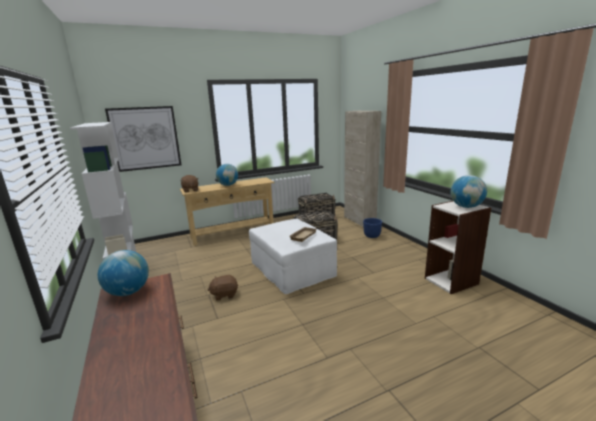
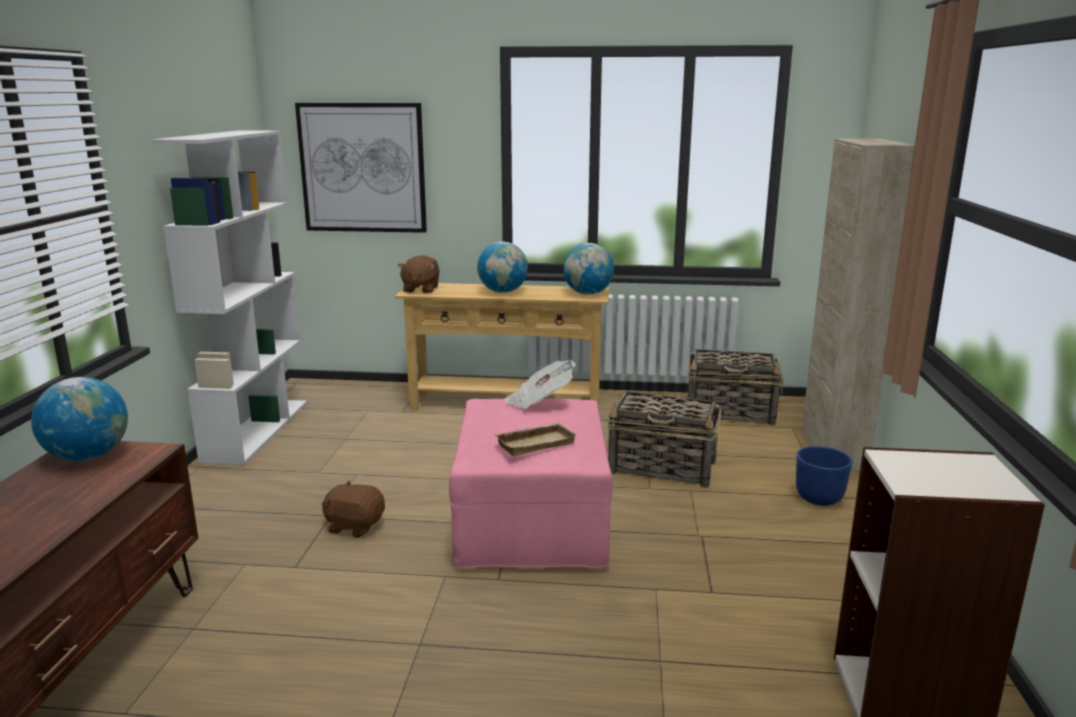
camera: 30 degrees right, 0 degrees up
(283, 222) = (539, 402): none -> newspaper
(291, 270) = (530, 521): white ottoman -> pink ottoman
(466, 207) = (960, 480): globe -> globe (588, 294)

